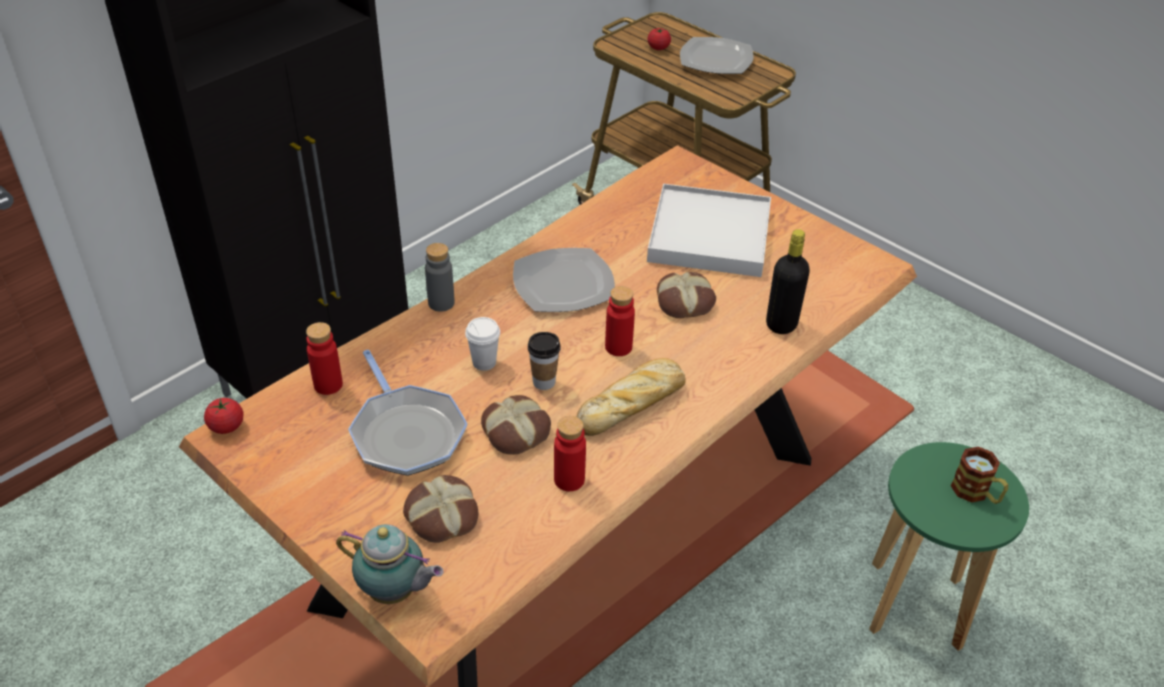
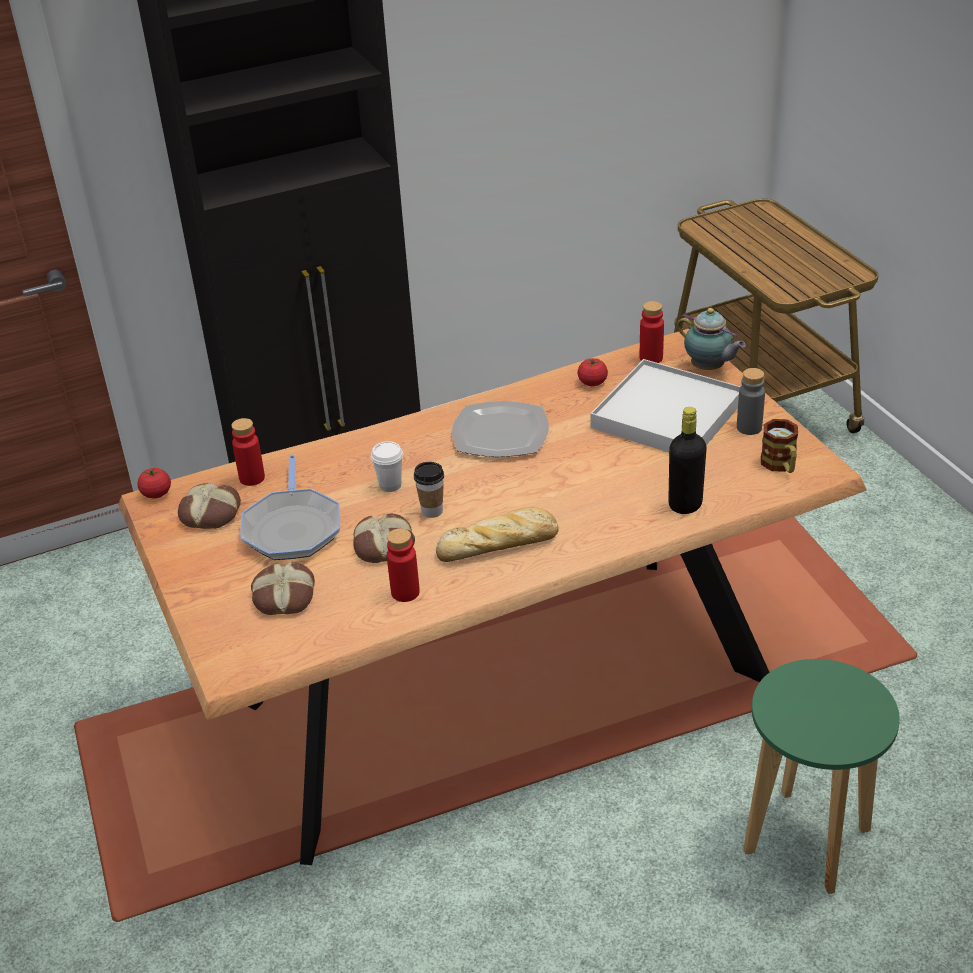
camera: 25 degrees right, 5 degrees down
(395, 592) = (214, 643): teapot -> teapot (709, 368)
(441, 303) = (382, 430): grey bottle -> grey bottle (749, 427)
(618, 347) = (516, 495): red bottle -> red bottle (651, 358)
(658, 48) = (744, 234): tomato -> tomato (592, 382)
(685, 301) = (605, 468): bread -> bread (212, 513)
(715, 59) = (797, 252): plate -> none
(976, 493) = (843, 714): mug -> mug (781, 466)

